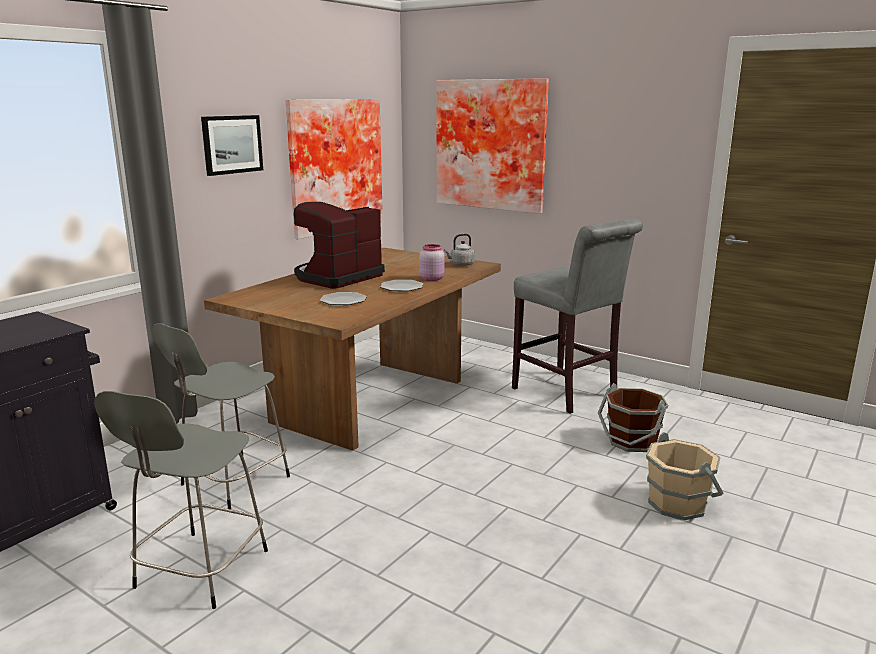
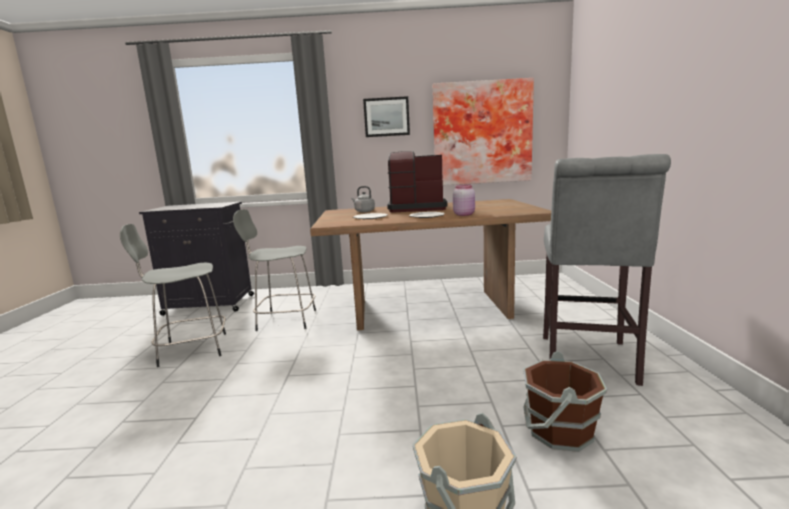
camera: 55 degrees right, 5 degrees down
(461, 264) = (521, 210): grey kettle -> grey kettle (363, 211)
(492, 145) = (616, 101): picture -> none

